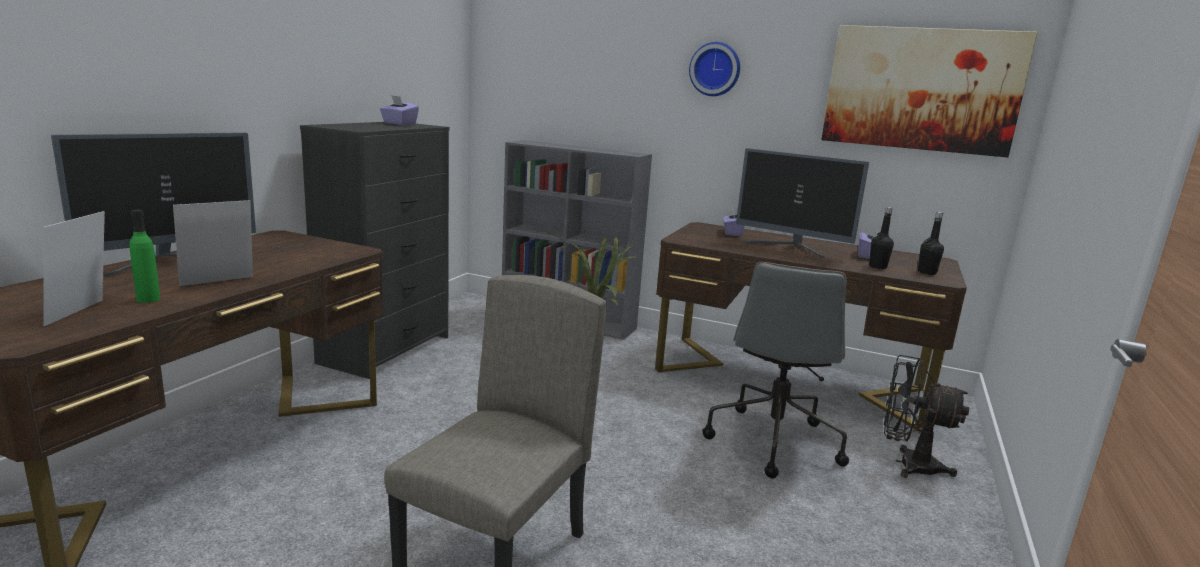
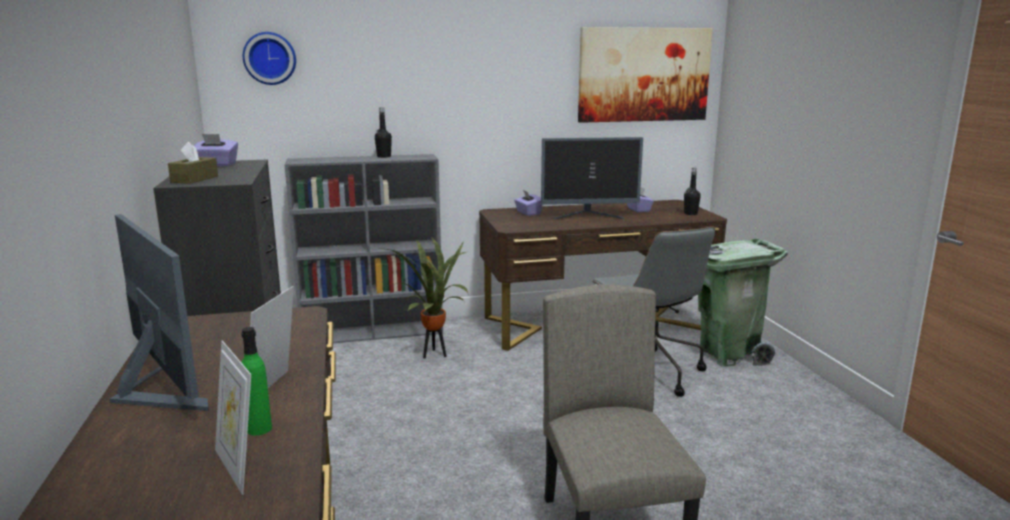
camera: 35 degrees left, 0 degrees up
(171, 263) = (159, 389): monitor -> monitor turned 45 degrees counterclockwise
(344, 125) = (194, 179): none -> brown tissue box
(715, 69) = (481, 69): wall clock -> wall clock (270, 58)
(877, 267) = (661, 217): black bottle -> black bottle (384, 156)
(907, 464) = (729, 355): black fan -> green trash can

